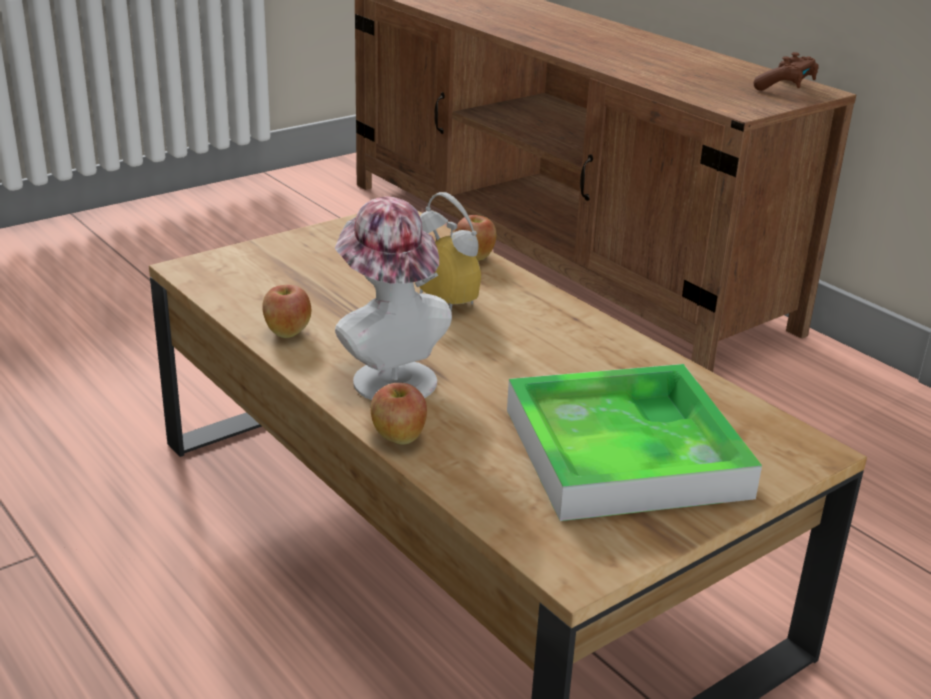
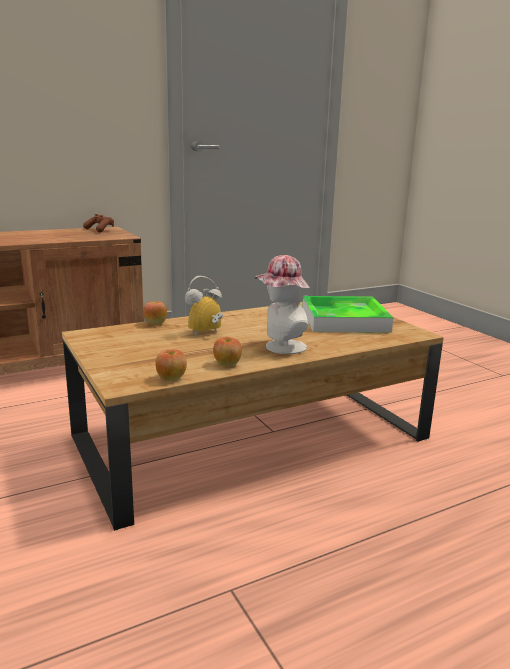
camera: 80 degrees left, 10 degrees down
(398, 438) = (336, 349): apple -> apple (171, 378)

